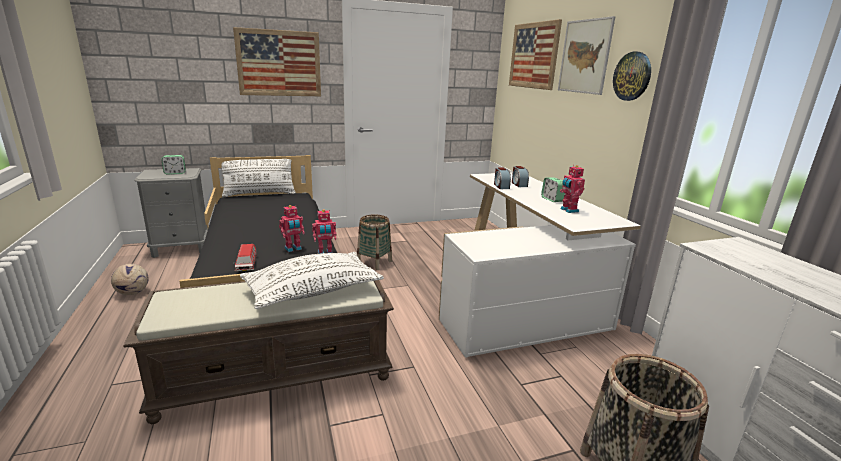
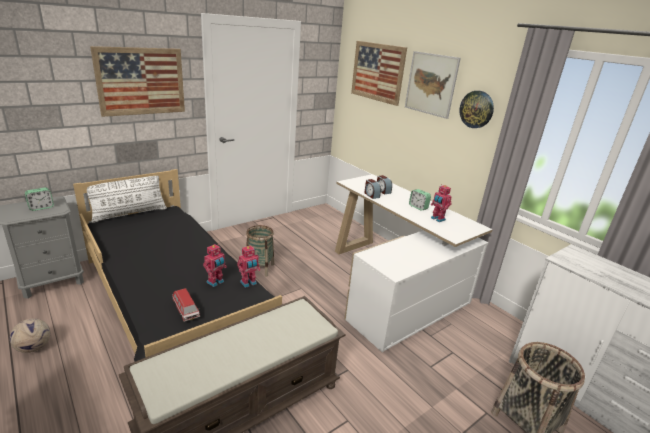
camera: 20 degrees left, 5 degrees up
(313, 291) = (276, 333): white pillow -> none

